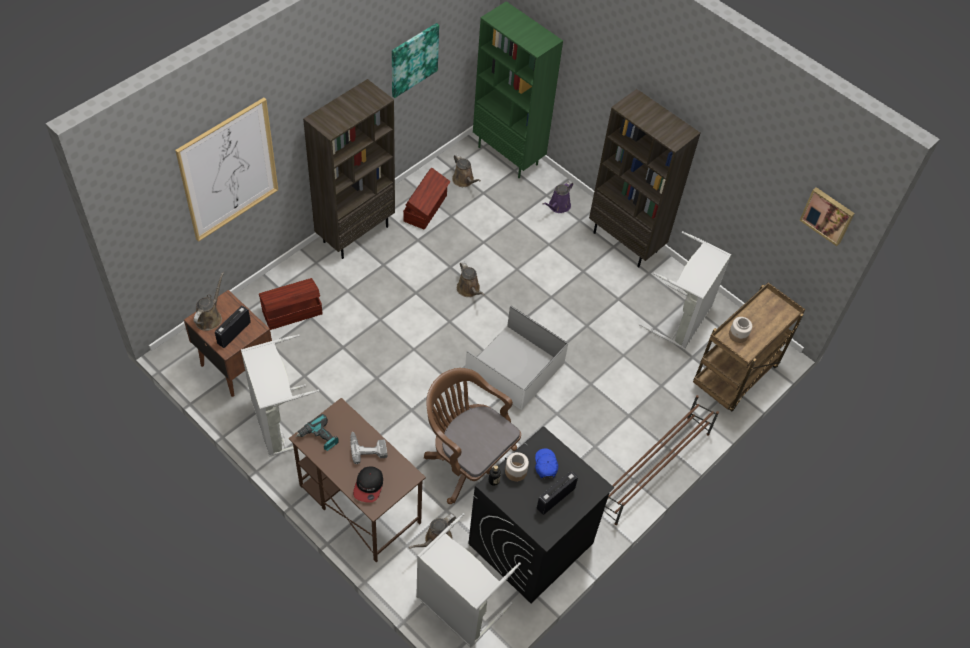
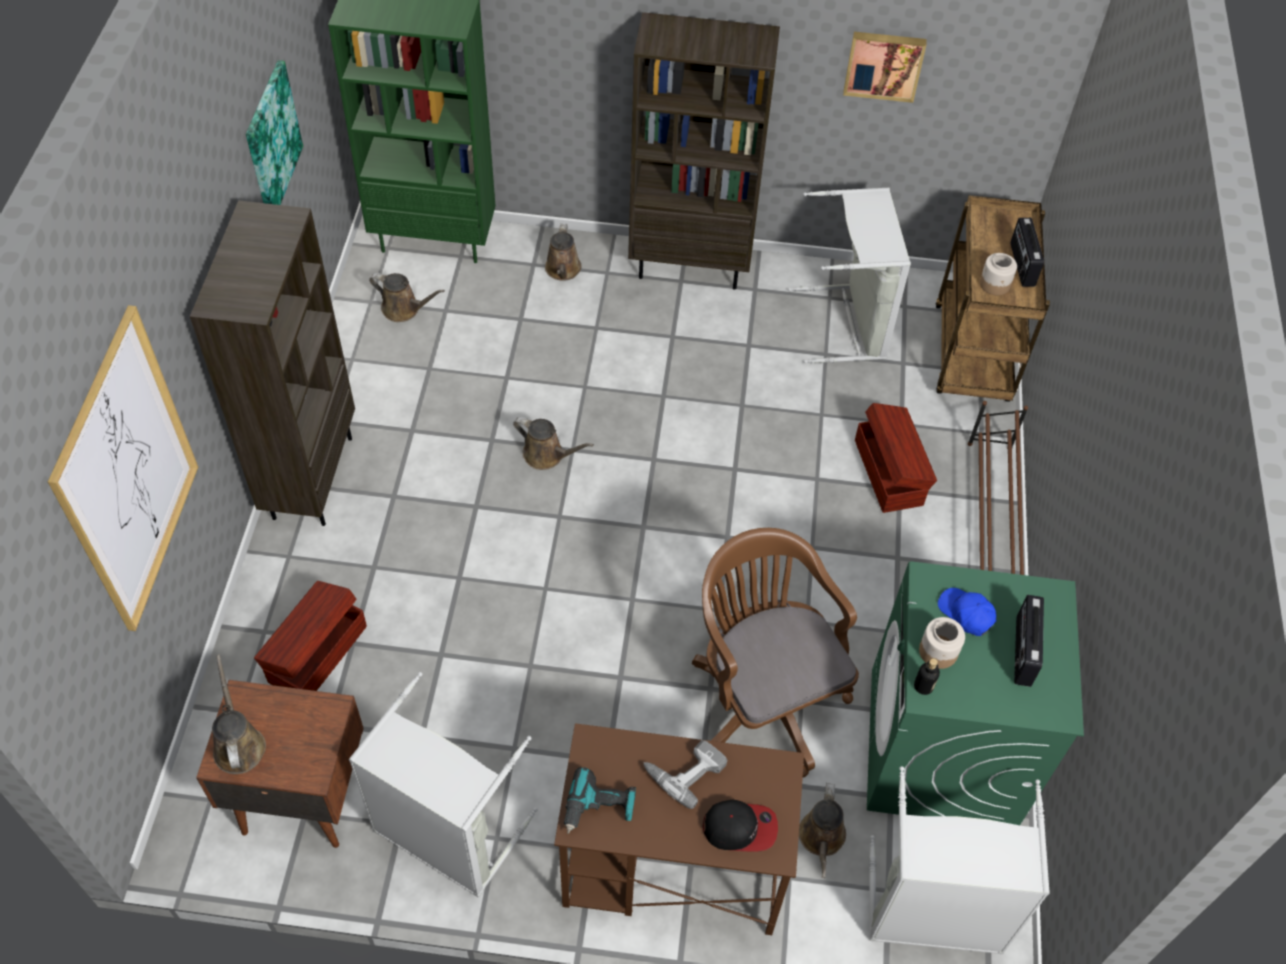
camera: 35 degrees left, 0 degrees up
(234, 333) = (301, 742): radio -> radio (1021, 265)
(369, 486) = (740, 828): cap -> cap turned 60 degrees counterclockwise
(426, 208) = (384, 378): brown storage box -> brown storage box (889, 471)
(468, 462) = (762, 696): brown office chair -> brown office chair turned 60 degrees clockwise
(515, 366) = (702, 519): white storage box -> none
(530, 544) = (942, 749): black washing machine -> green washing machine
(558, 206) = (563, 270): purple watering can -> brown watering can
(828, 215) = (1032, 46): picture -> picture (884, 64)

